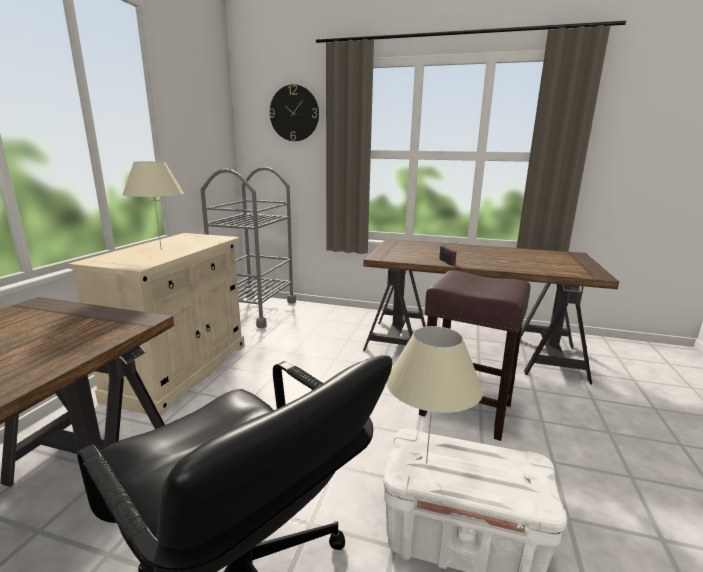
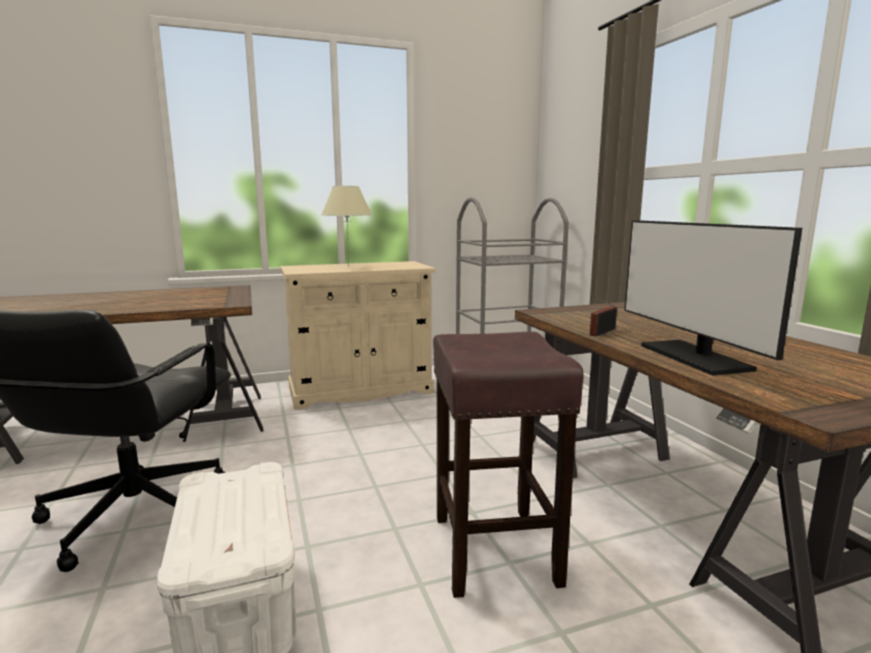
camera: 55 degrees right, 5 degrees down
(294, 113) = (584, 127): wall clock -> none
(426, 463) = (222, 484): beige table lamp -> none
(511, 265) = (694, 357): none -> monitor

